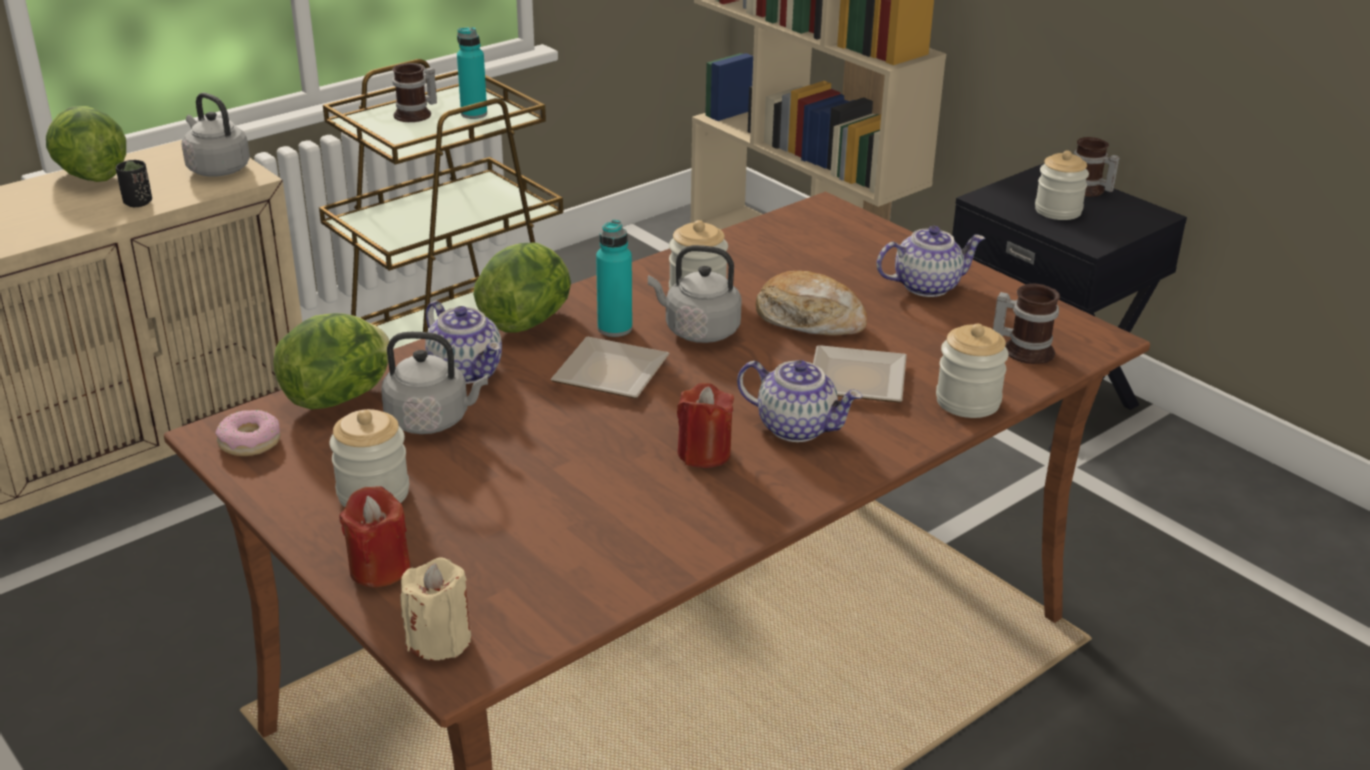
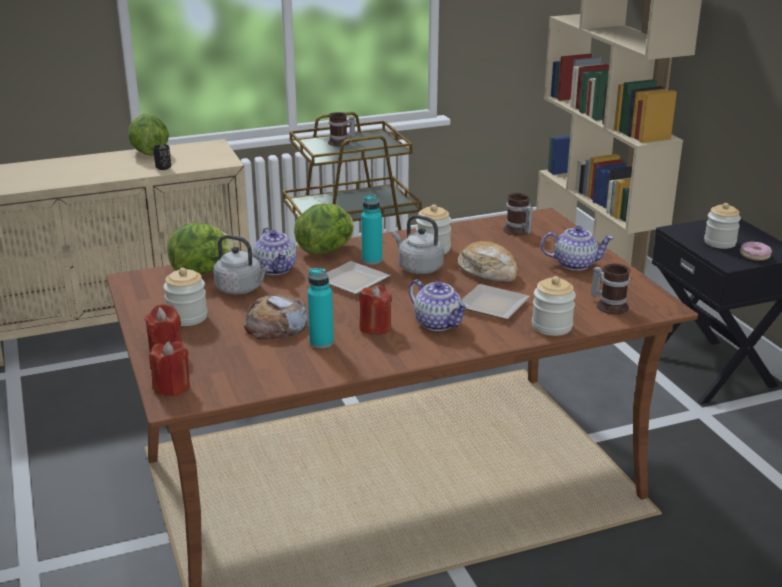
camera: 20 degrees right, 5 degrees down
(216, 168) = (214, 156): grey kettle -> none
(249, 442) = (143, 284): donut -> donut (755, 255)
(439, 639) = (172, 387): beige candle -> red candle
(474, 114) = (373, 145): turquoise bottle -> turquoise bottle (321, 342)
(539, 480) = (276, 325): none -> bread
(1088, 190) = (749, 234): mug -> mug (517, 231)

